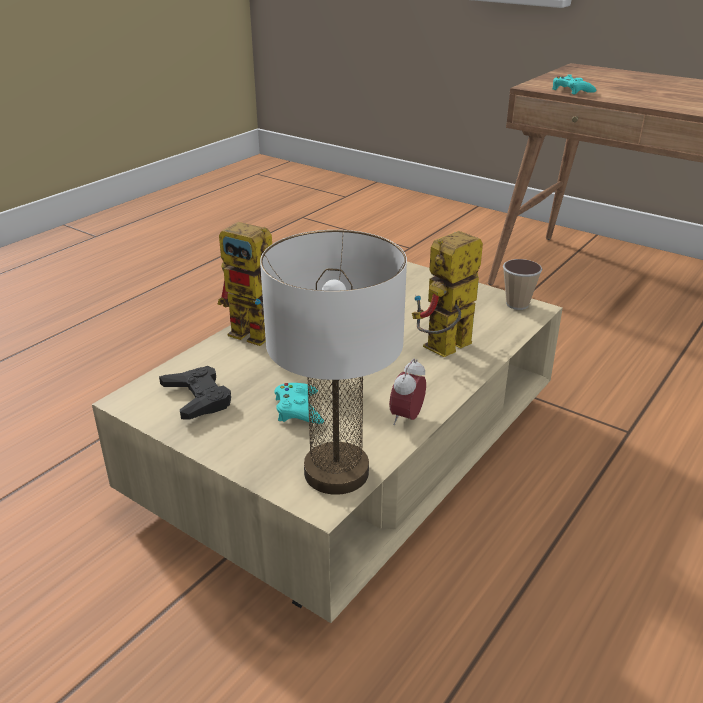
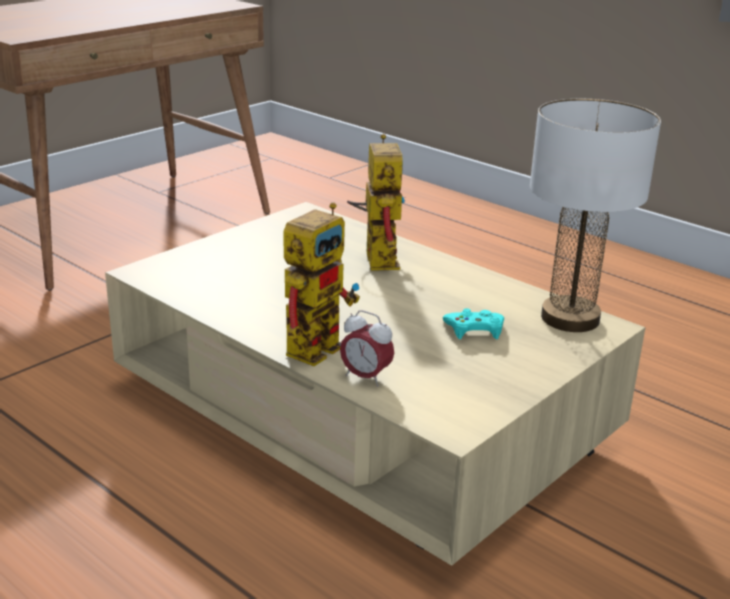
camera: 85 degrees left, 5 degrees down
(197, 398) = (453, 384): black game controller -> none
(407, 418) = (488, 283): alarm clock -> alarm clock (365, 377)
(444, 351) = (376, 256): toy robot -> toy robot turned 150 degrees counterclockwise
(517, 304) = (294, 216): cup -> none
(571, 91) = (56, 30): turquoise game controller -> none

